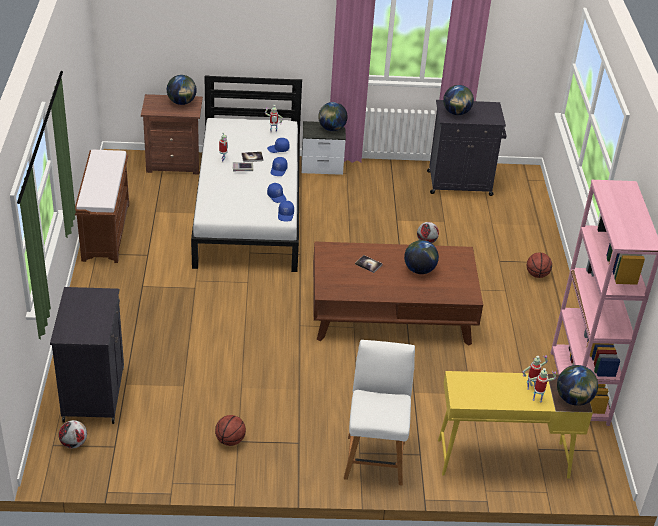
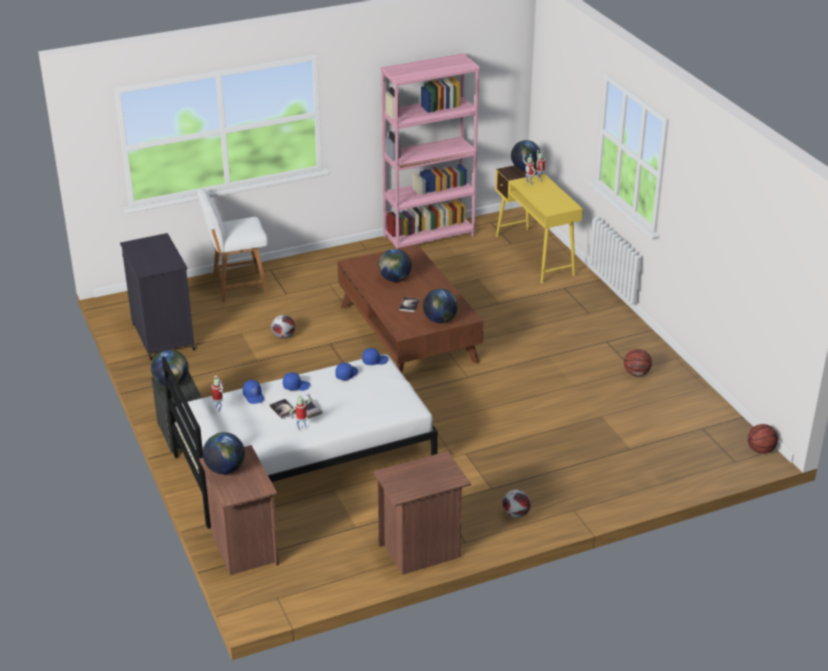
camera: 110 degrees left, 5 degrees down
(73, 443) = (722, 451): football -> football (515, 514)
(94, 393) = (658, 462): black cabinet -> none
(105, 231) = (421, 551): brown bench -> brown nightstand
(375, 458) = (587, 305): white chair -> white chair (237, 287)
(456, 113) = (160, 261): globe -> globe (440, 320)
(537, 274) = (293, 273): basketball -> basketball (760, 450)

